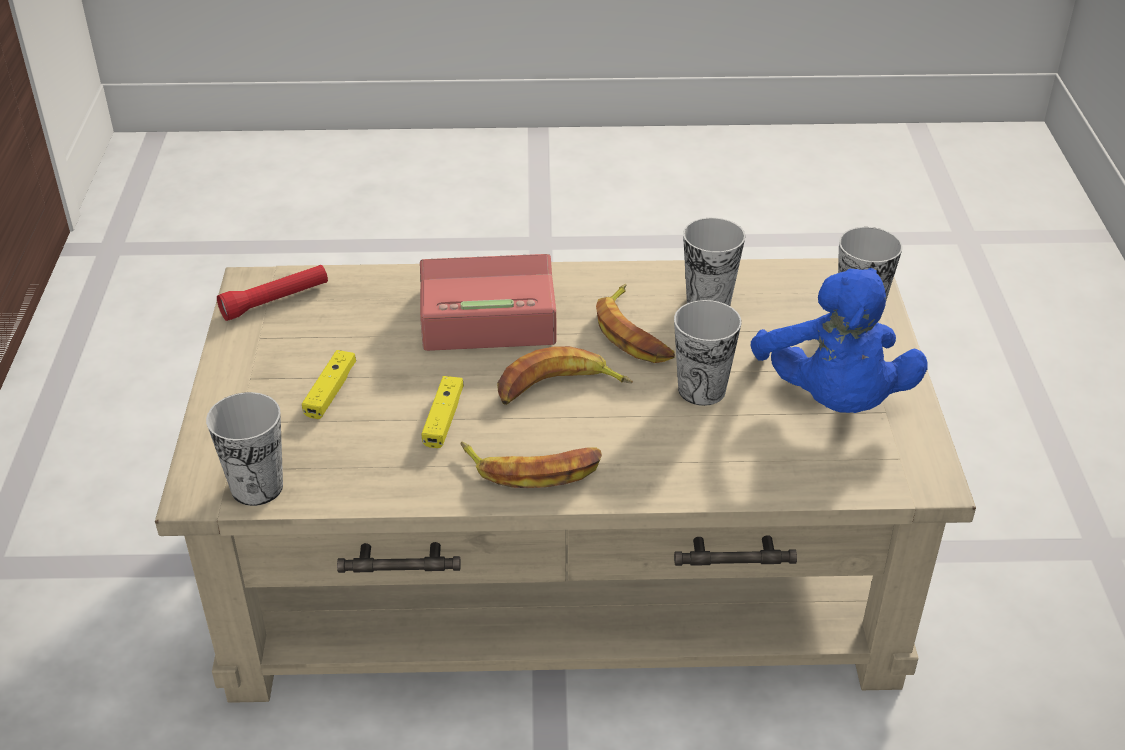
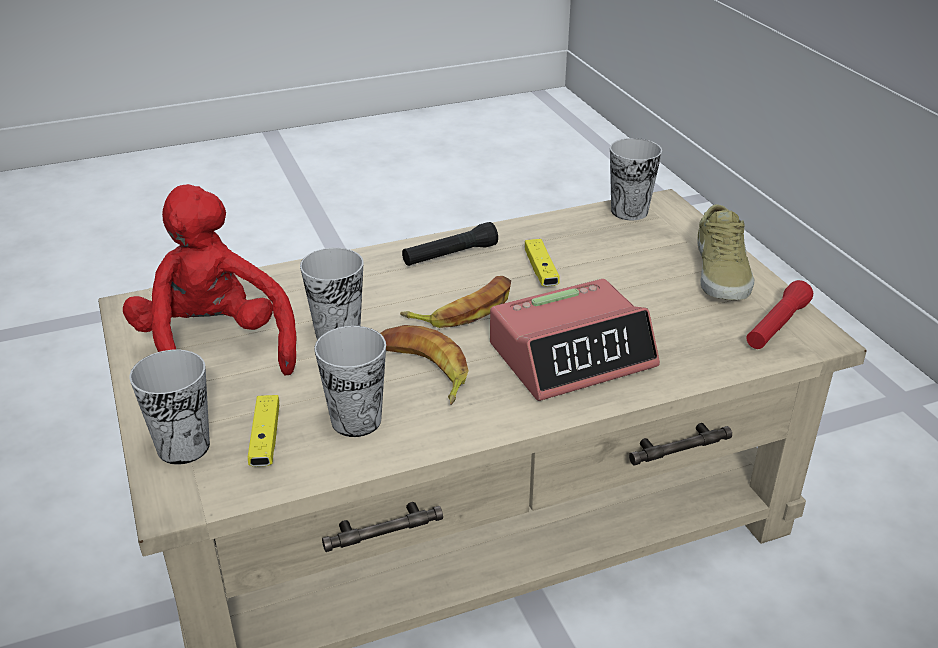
camera: 160 degrees right, 5 degrees down
(252, 369) = (723, 272): none -> beige shoe
(330, 391) = (645, 270): yellow game controller -> yellow game controller (265, 439)
(533, 468) = (450, 255): banana -> black flashlight
(832, 400) = (215, 350): blue plush toy -> red plush toy

